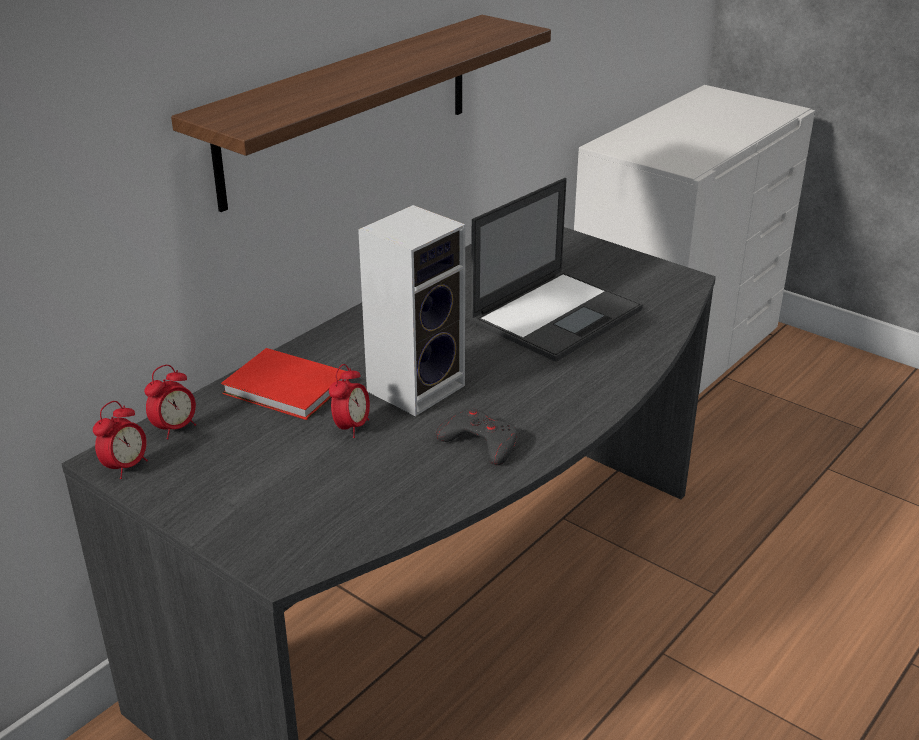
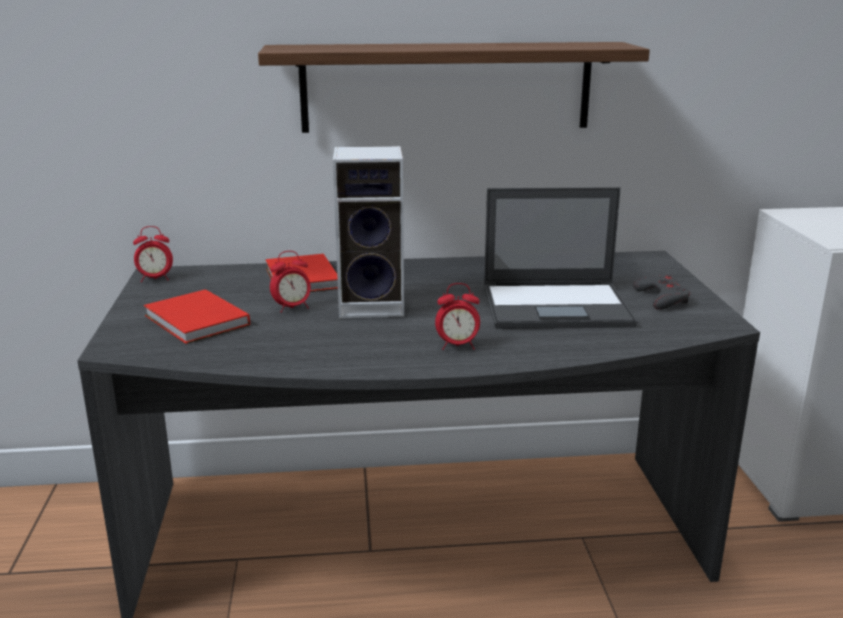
camera: 45 degrees right, 10 degrees down
(175, 428) = (211, 273): alarm clock -> alarm clock (457, 346)
(293, 492) = (196, 321): none -> red book
(480, 442) = (345, 346): grey game controller -> grey game controller (661, 298)

